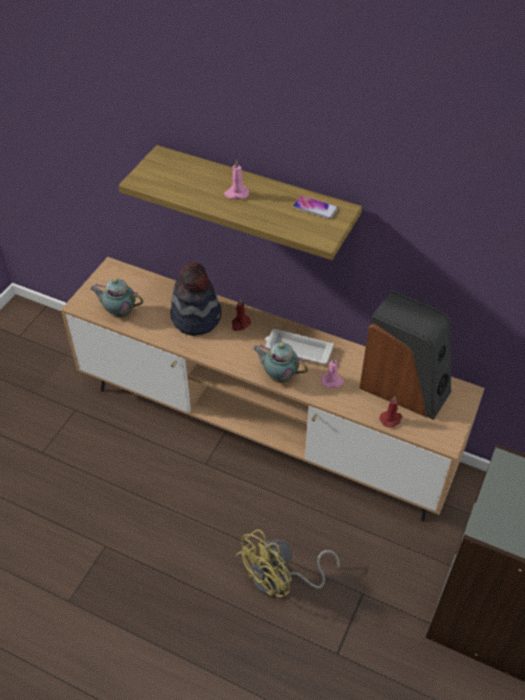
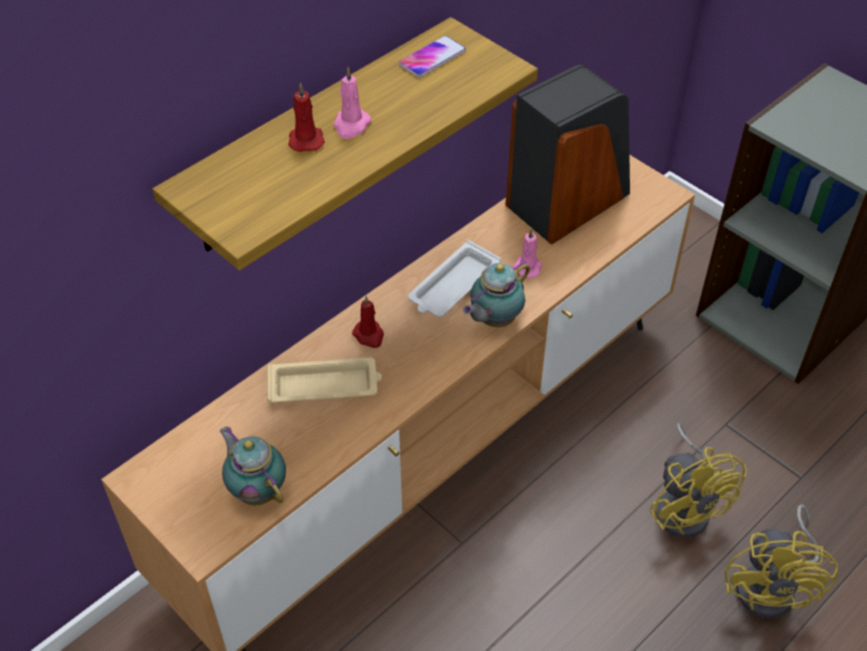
camera: 70 degrees left, 0 degrees up
(119, 312) = (257, 490): teapot -> teapot turned 105 degrees clockwise
(196, 317) = (325, 385): hat -> beige tray
(237, 648) = (773, 586): none -> yellow fan
(391, 419) = (614, 231): red candle -> red candle (306, 139)

